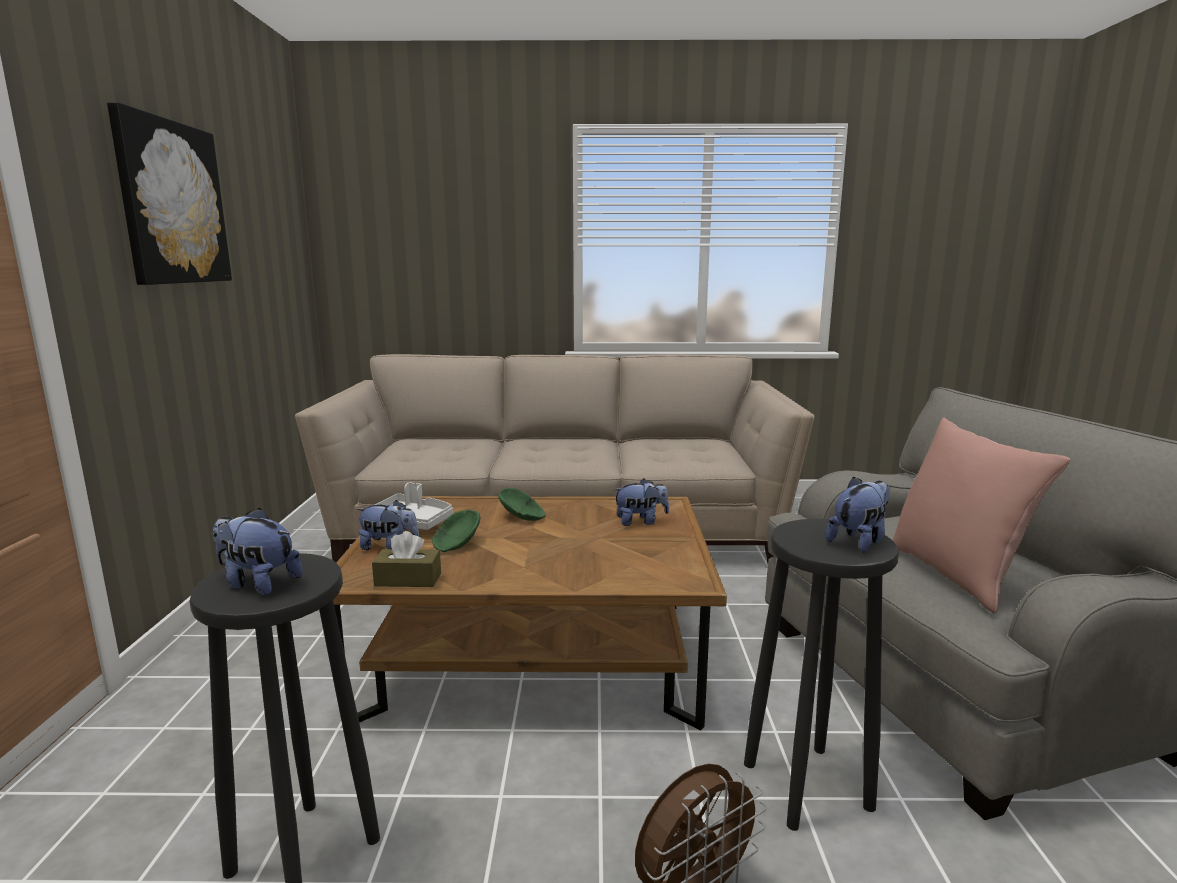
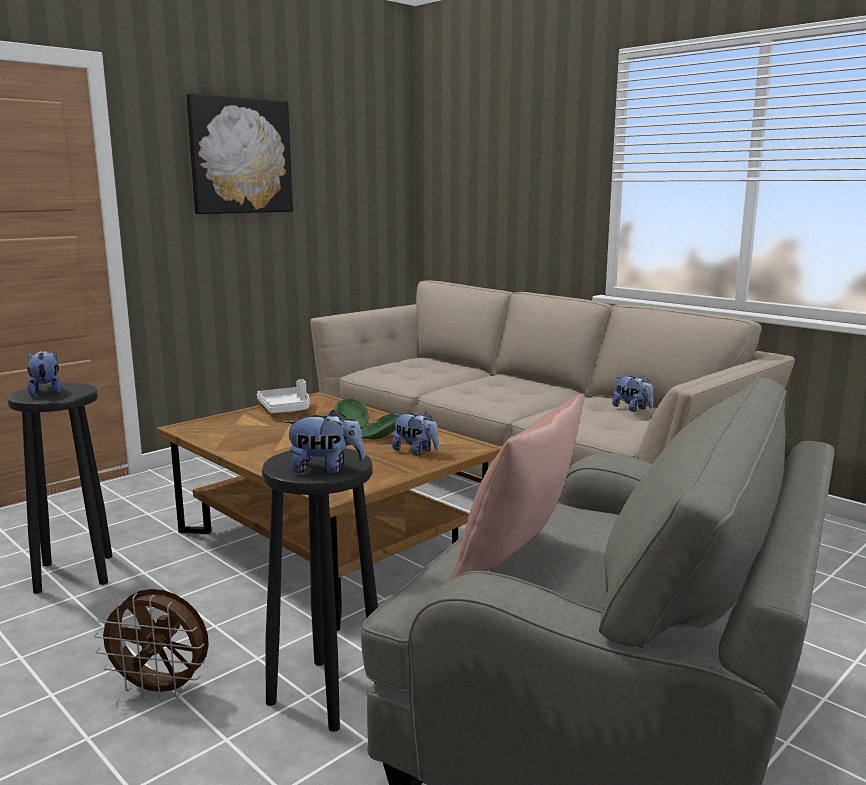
camera: 45 degrees right, 0 degrees up
(389, 547) = (242, 418): plush toy -> plush toy (632, 409)
(408, 579) = (206, 436): brown tissue box -> none
(455, 544) = (274, 427): green bowl -> green bowl (380, 437)

